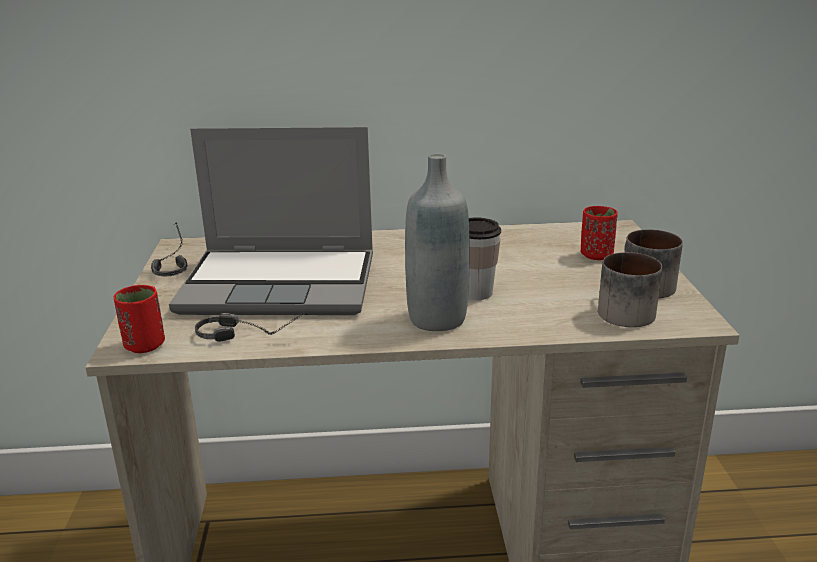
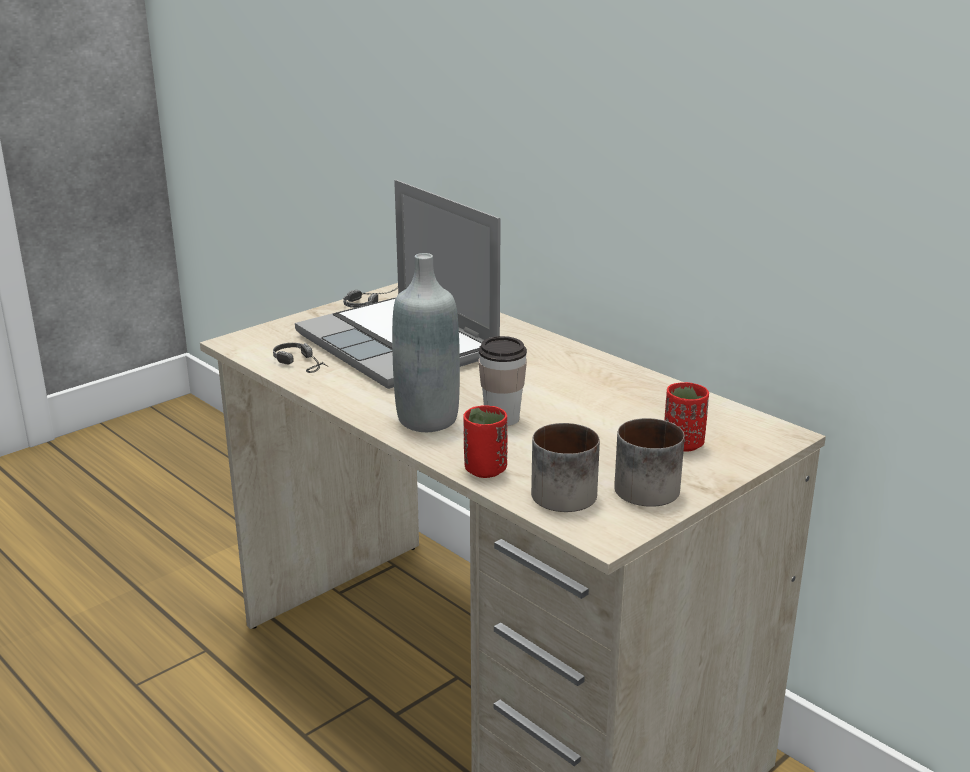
camera: 50 degrees right, 0 degrees up
(144, 345) = (246, 345): red cup -> red cup (485, 470)

